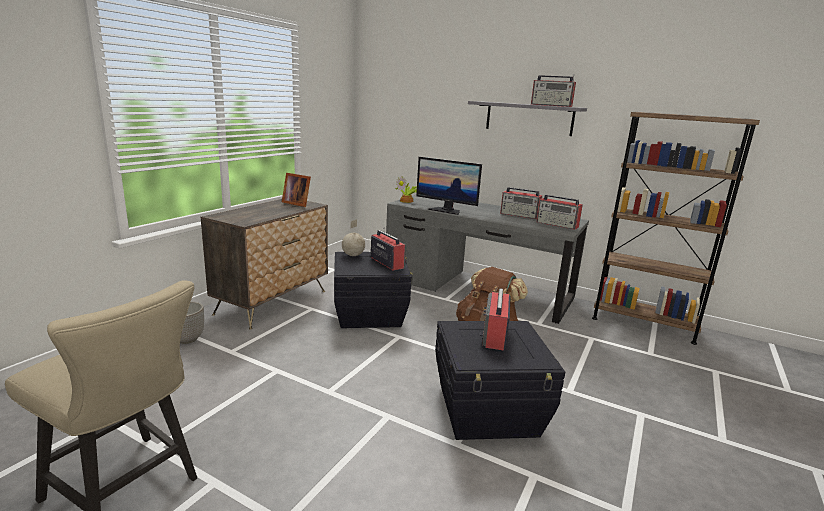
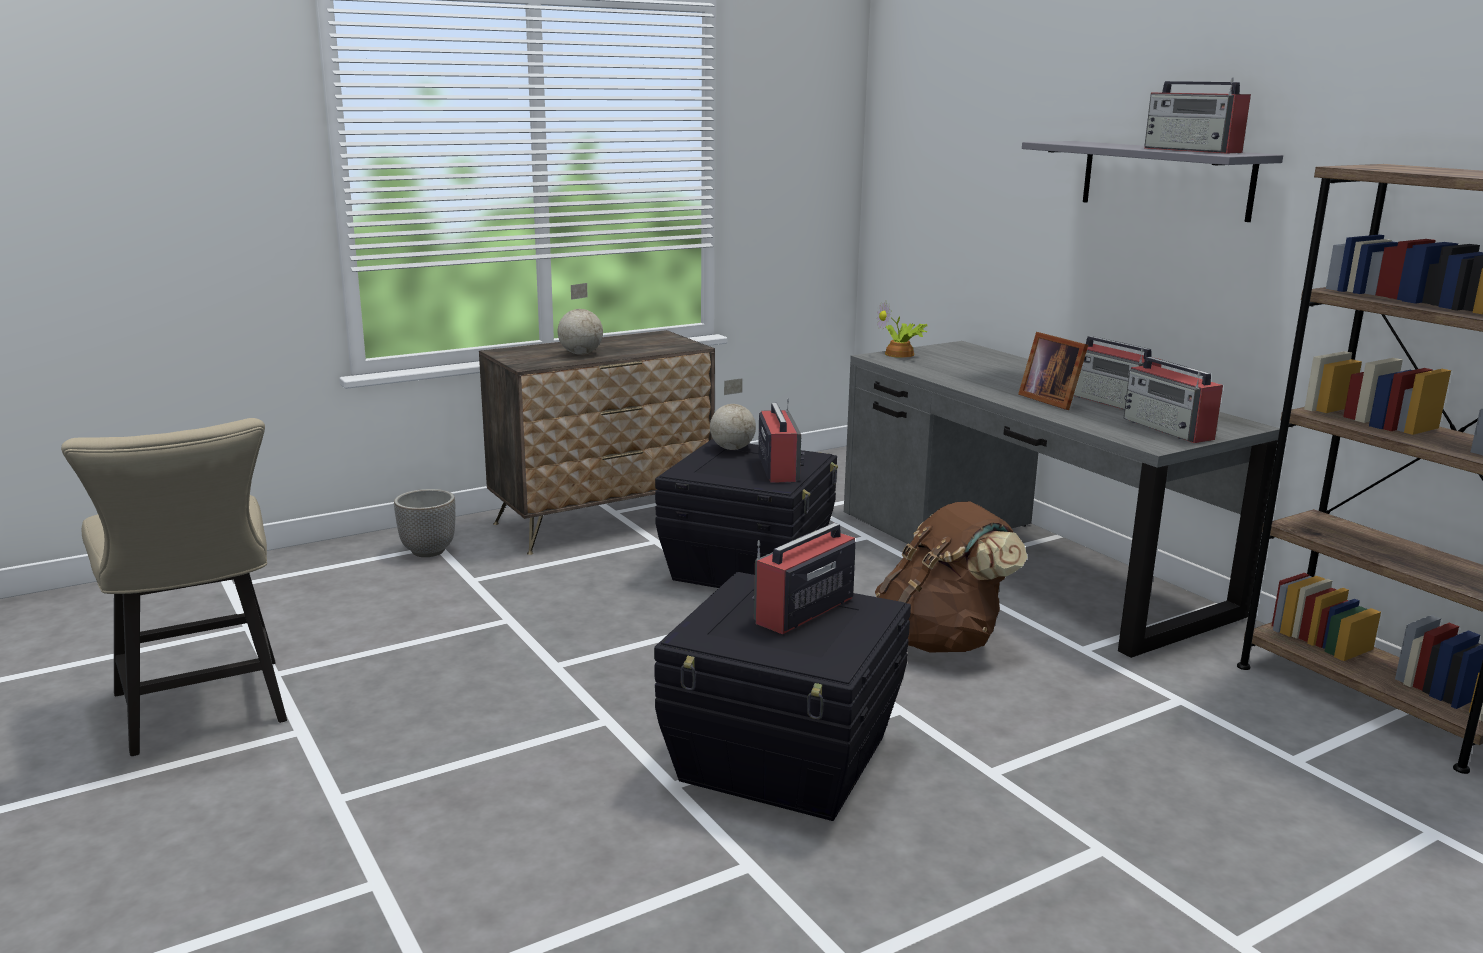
camera: 30 degrees right, 0 degrees up
(263, 213) = (580, 354): none -> globe
(297, 203) = (663, 342): picture frame -> picture frame (1051, 400)
(446, 210) = (952, 378): monitor -> none

